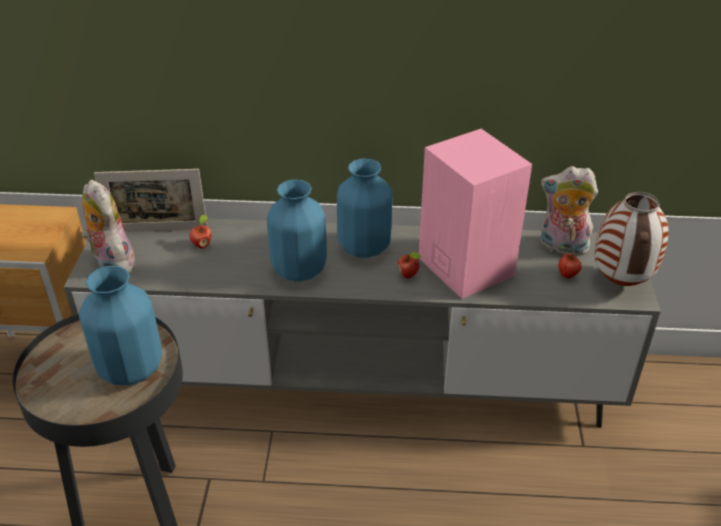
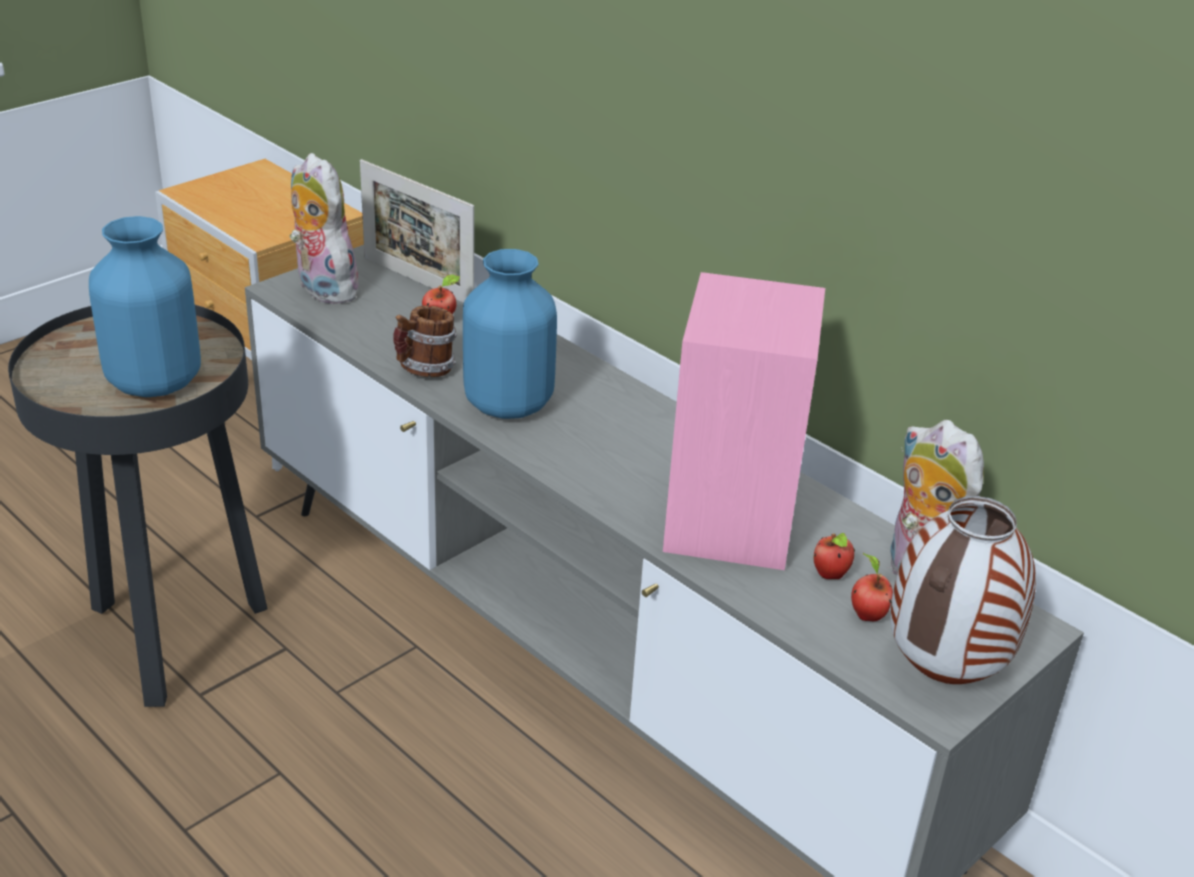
camera: 40 degrees right, 5 degrees down
(111, 263) = (322, 289): plush toy -> plush toy turned 45 degrees counterclockwise
(234, 276) = (424, 370): none -> mug
(364, 248) = (627, 424): blue vase -> none
(409, 275) = (635, 486): apple -> apple (831, 575)

